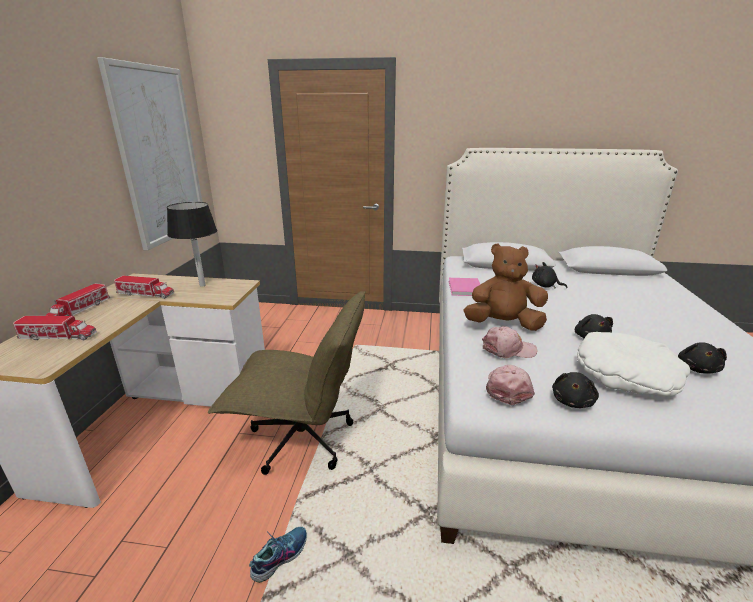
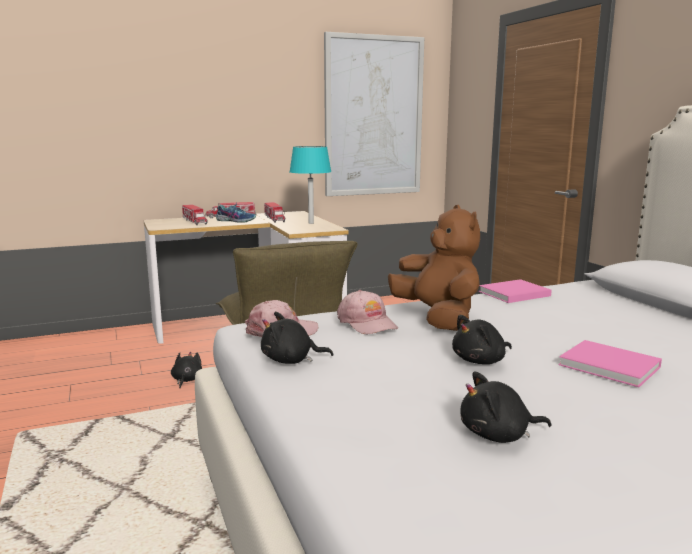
camera: 60 degrees right, 10 degrees down
(202, 285) = (311, 223): black table lamp -> turquoise table lamp
(280, 556) = (154, 411): shoe -> shoe (236, 220)
(545, 286) = (633, 328): black plush toy -> black plush toy (186, 380)
(605, 311) = (612, 367): none -> pink book
(625, 375) = (396, 385): white pillow -> none

